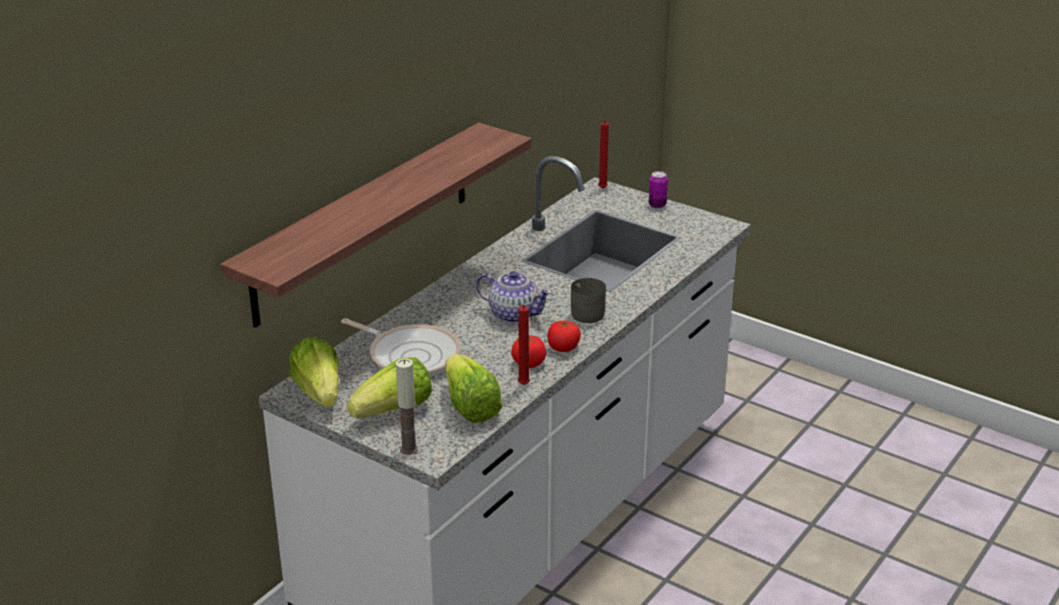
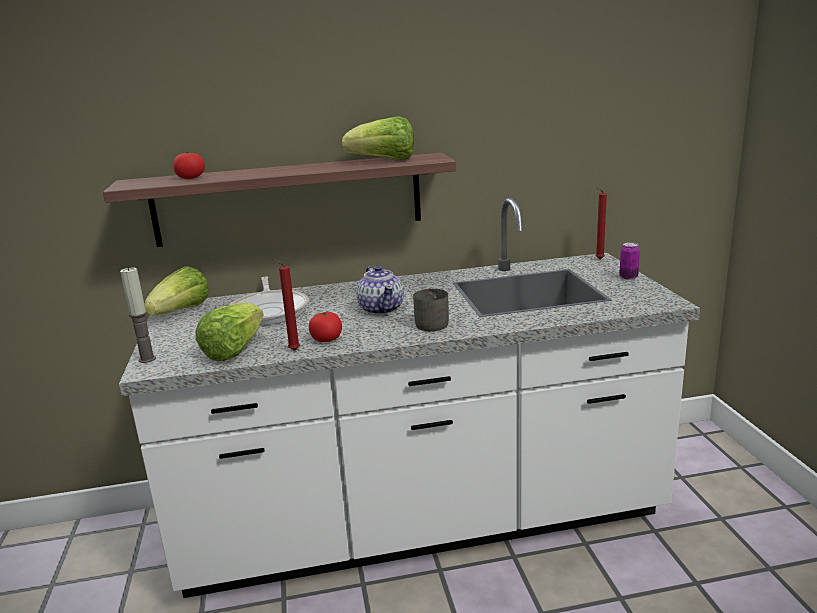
camera: 45 degrees right, 10 degrees down
(394, 410) = (192, 335): lettuce -> lettuce (384, 161)
(563, 347) = (370, 338): tomato -> tomato (191, 178)

